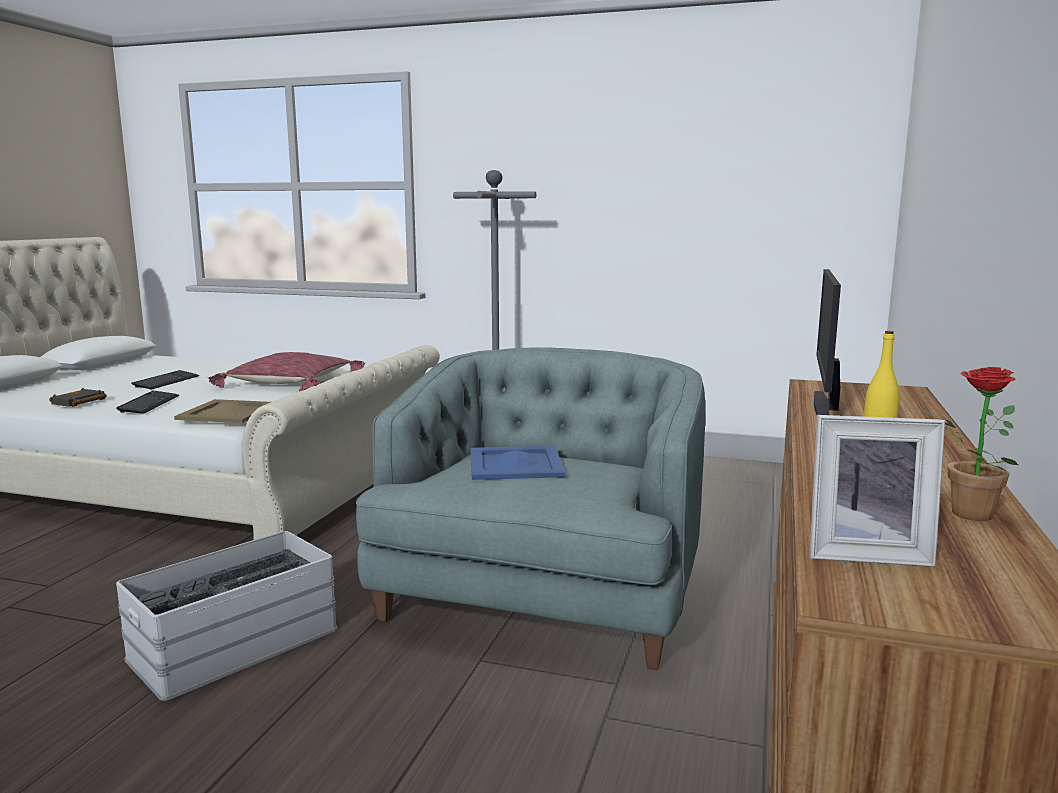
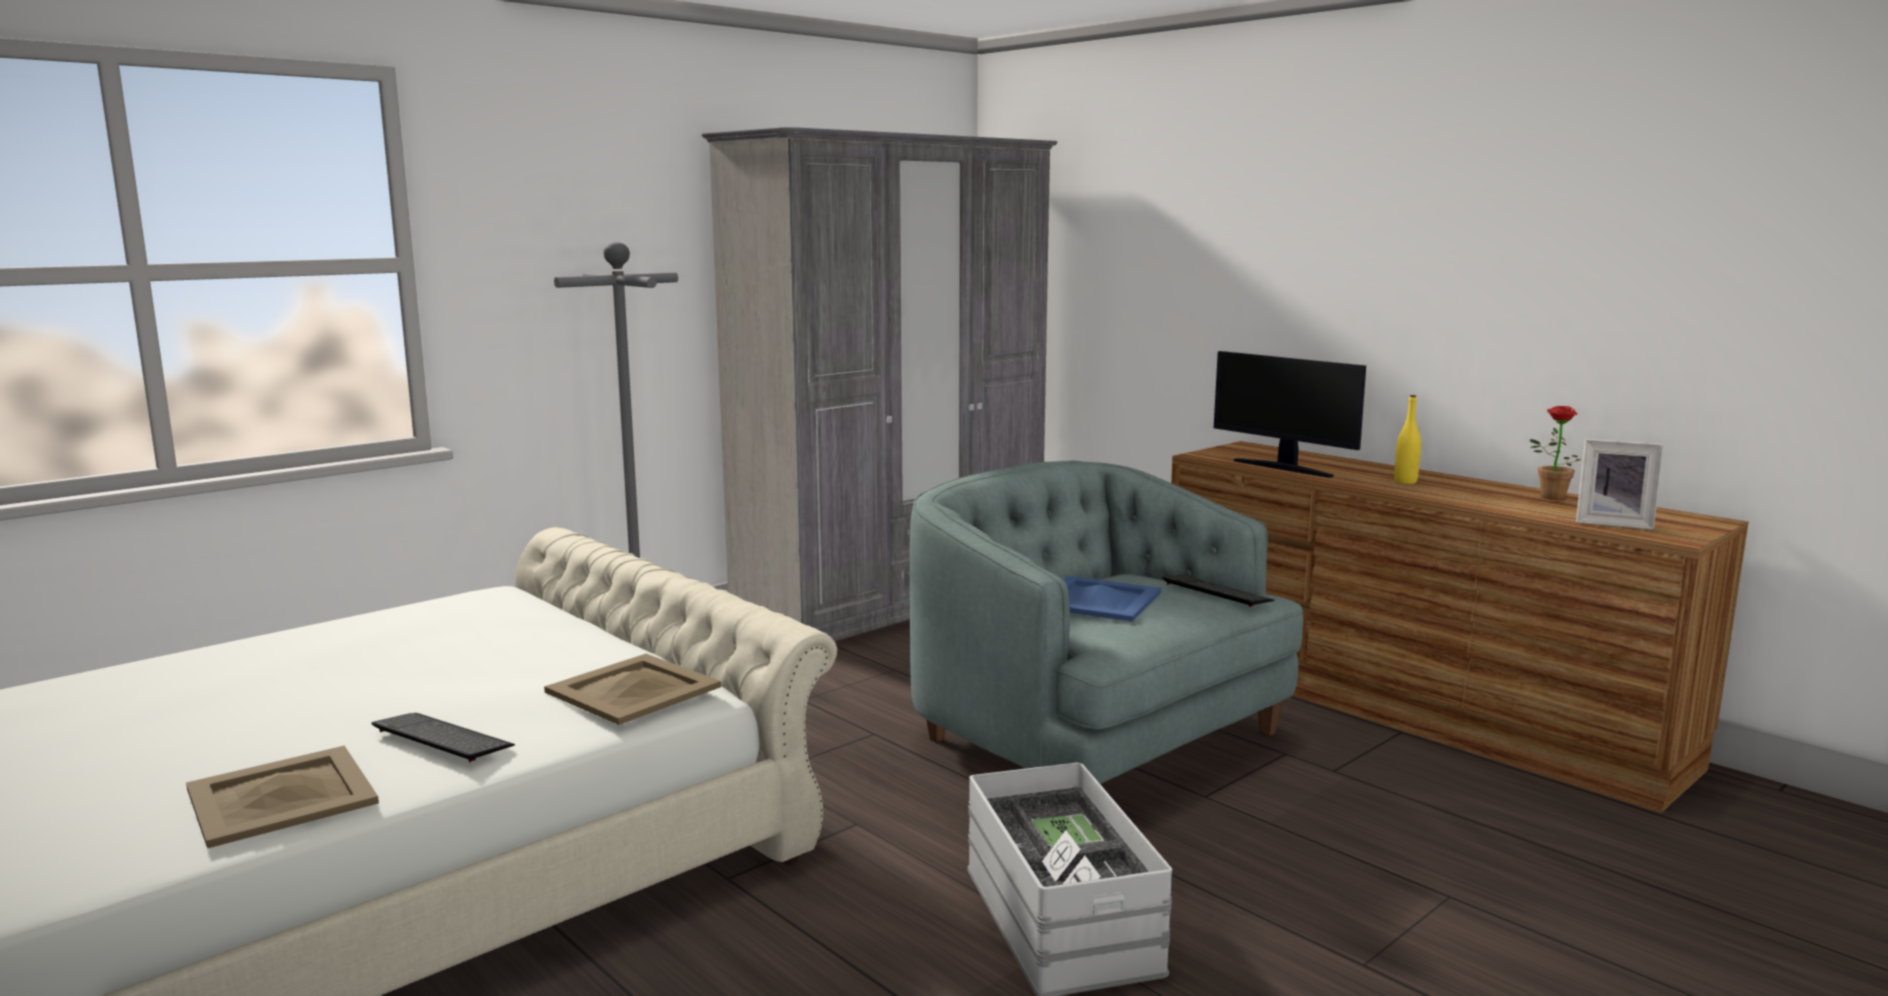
camera: 60 degrees left, 0 degrees up
(79, 402) = (283, 796): black book -> beige tray
(166, 381) = (252, 717): keyboard -> keyboard (1216, 592)
(290, 380) = (448, 639): red pillow -> none
(714, 475) = (896, 600): none -> grey wardrobe
(866, 553) = (1613, 523): picture frame -> picture frame turned 75 degrees clockwise

